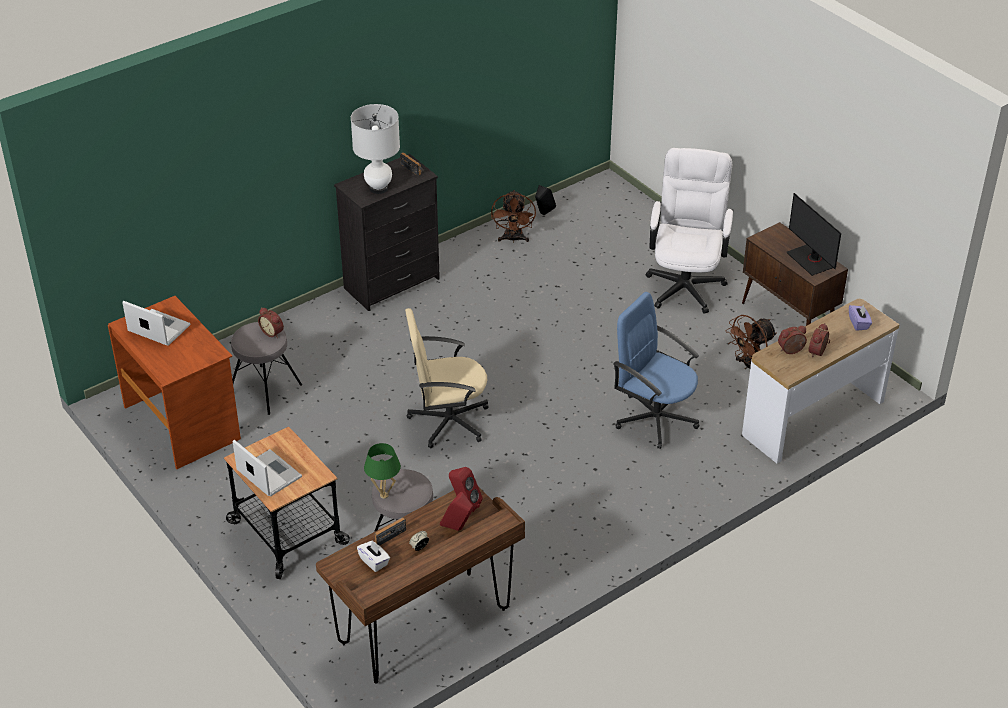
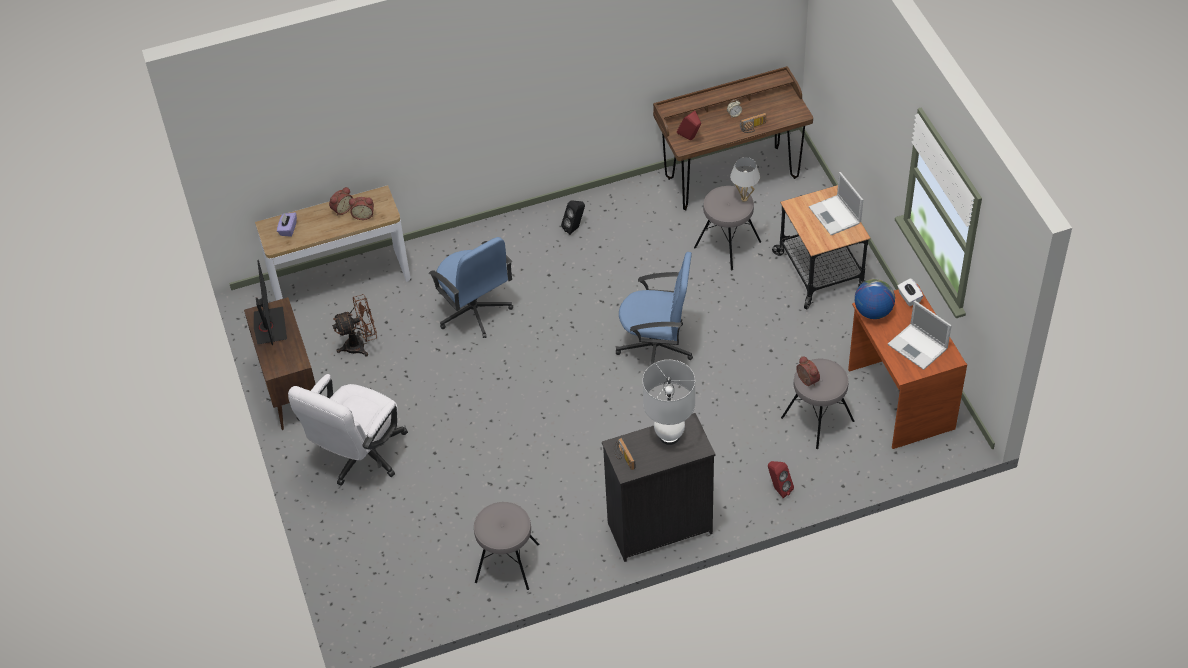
camera: 160 degrees left, 10 degrees up
(208, 350) = (873, 311): none -> globe
(374, 561) = (770, 110): white tissue box -> white tissue box (909, 298)
(384, 495) = (744, 199): green table lamp -> white table lamp
(447, 421) = (656, 348): beige office chair -> blue office chair
(458, 529) = (701, 122): red speaker -> red speaker (778, 489)
(513, 239) = (507, 563): brown fan -> grey stool
(543, 214) = (457, 595): black speaker -> black speaker (575, 228)

